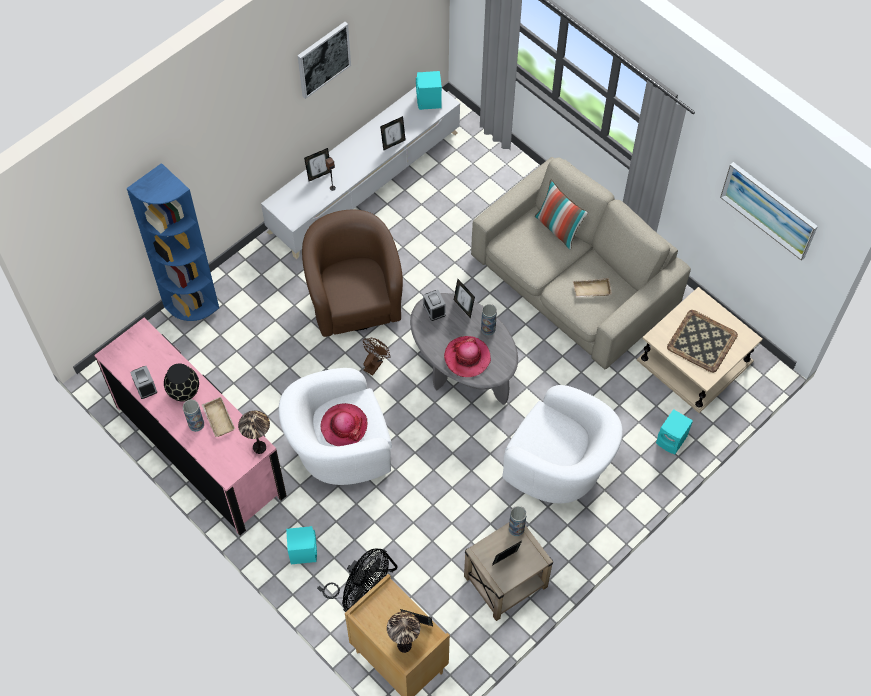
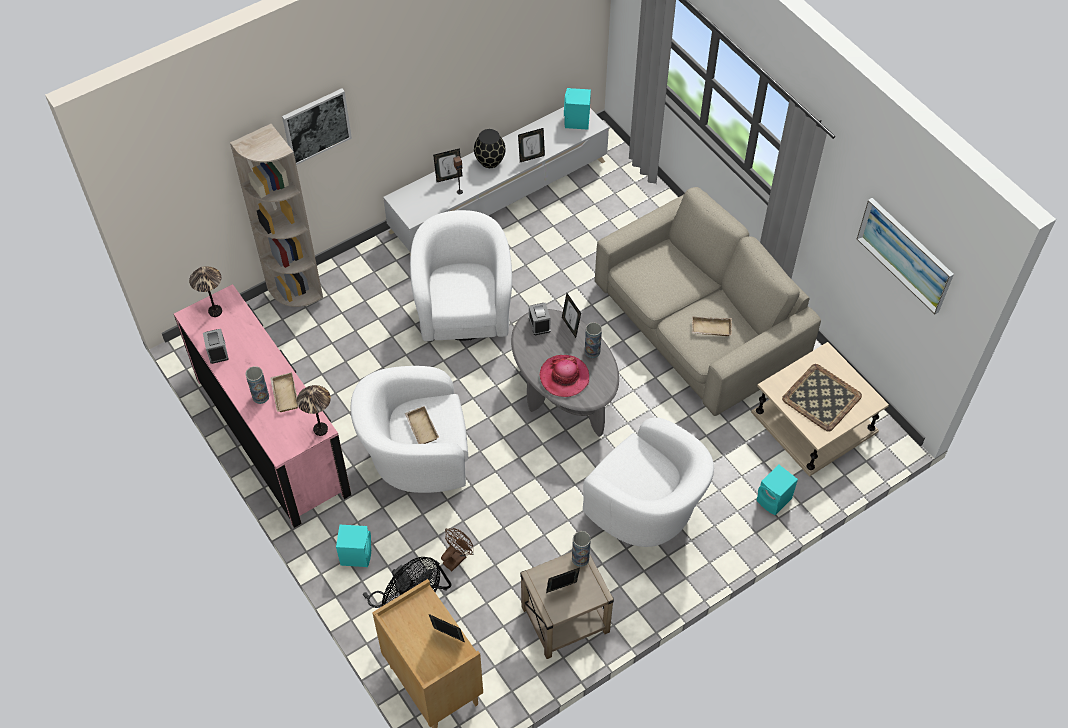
camera: 10 degrees right, 5 degrees down
(184, 391) = (256, 362): black vase -> black vase (490, 160)
(192, 308) = (296, 295): blue bookcase -> beige bookcase
(323, 59) = (462, 49): picture -> picture (316, 126)
(344, 426) = (420, 428): hat -> beige tray
(354, 299) = (464, 309): brown armchair -> white armchair
(374, 363) = (472, 375): brown fan -> brown fan (457, 558)
(404, 645) = (430, 657): table lamp -> table lamp (215, 311)
(558, 228) = (688, 263): pillow -> none

